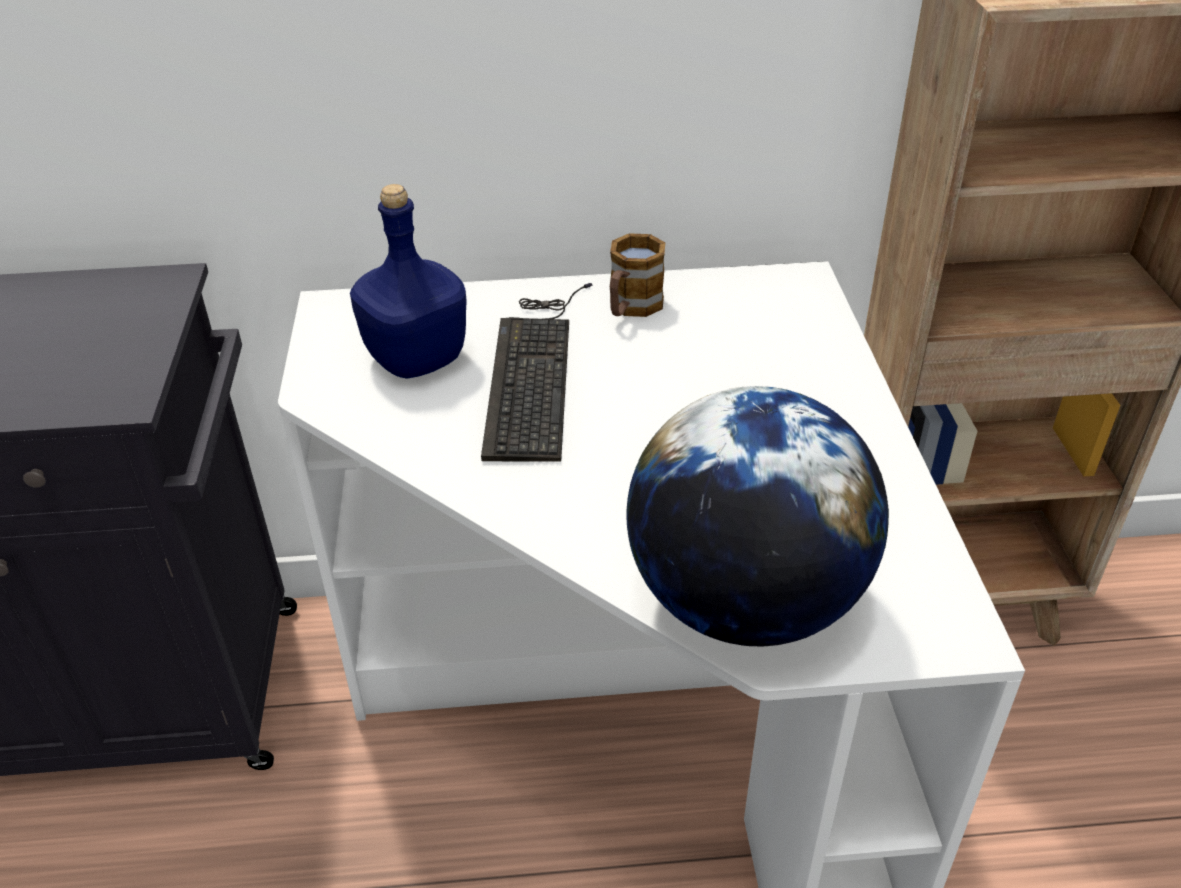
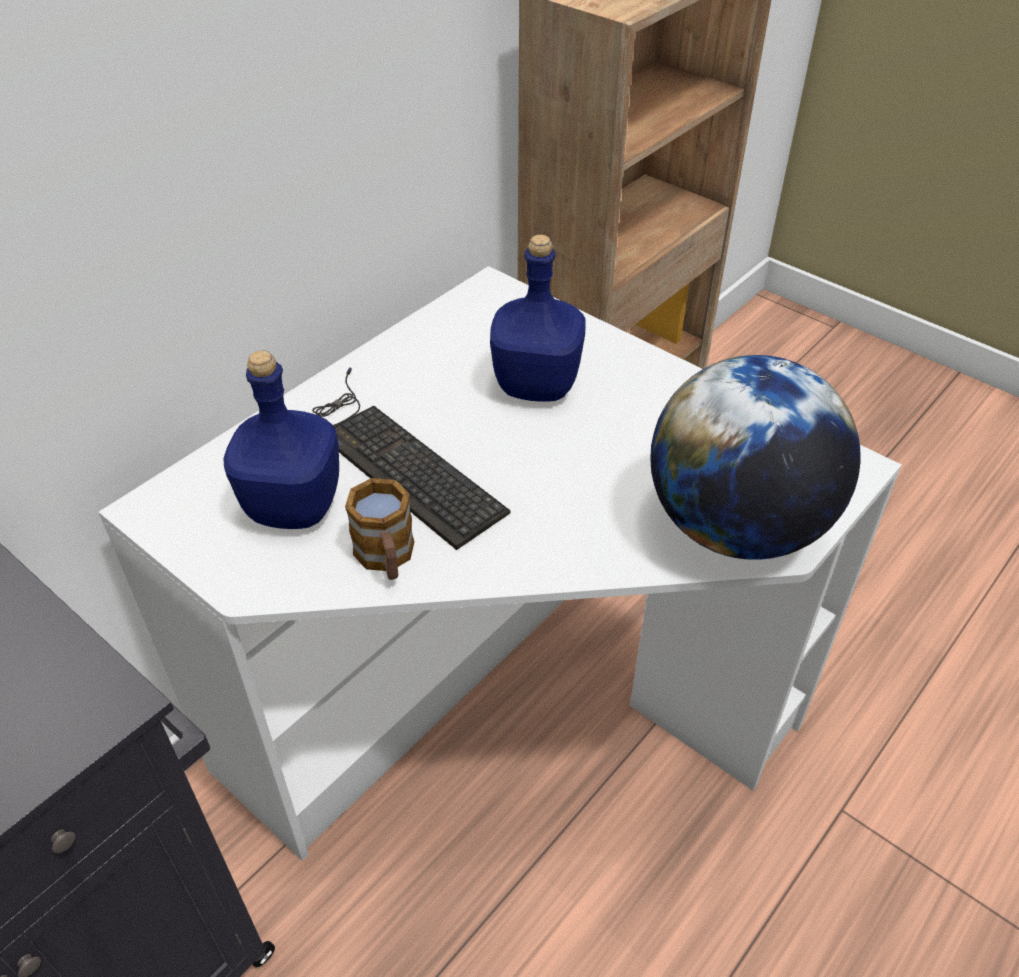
camera: 45 degrees left, 5 degrees up
(631, 308) = (403, 371): mug -> mug (386, 558)
(731, 378) = (538, 385): none -> blue bottle

